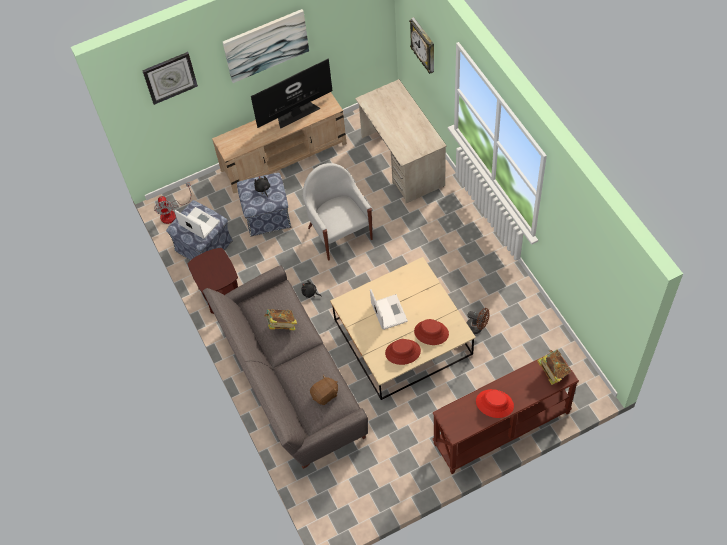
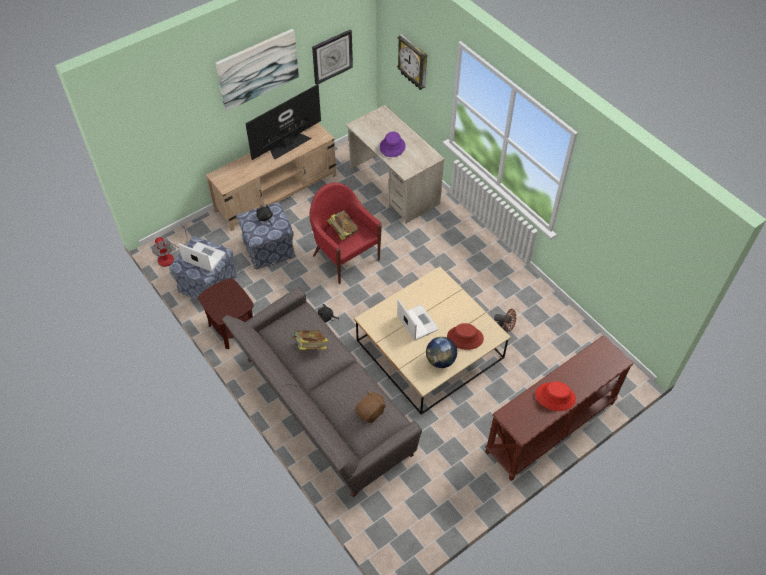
camera: 15 degrees left, 5 degrees down
(170, 77) = (162, 103): wall clock -> wall clock (332, 56)
(339, 232) = (345, 257): white armchair -> red armchair
(396, 127) = (392, 147): none -> purple hat
(403, 352) = (440, 360): red hat -> globe
(553, 371) = (605, 357): book -> book (343, 232)

